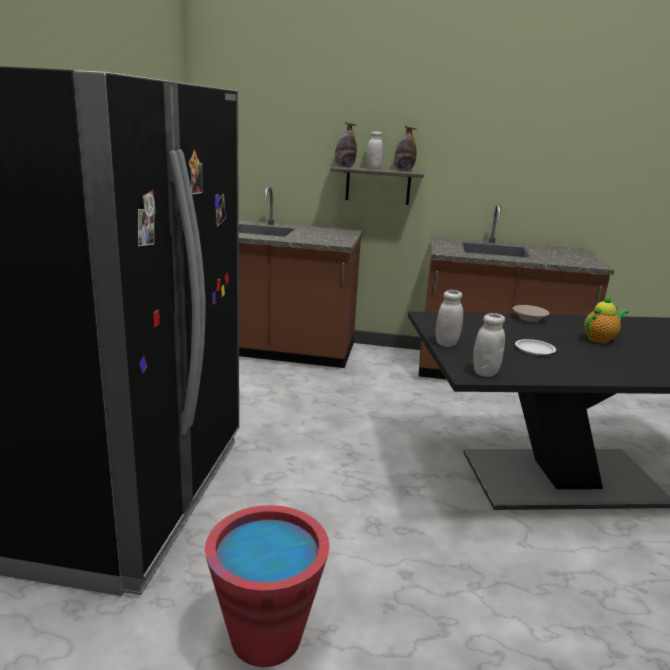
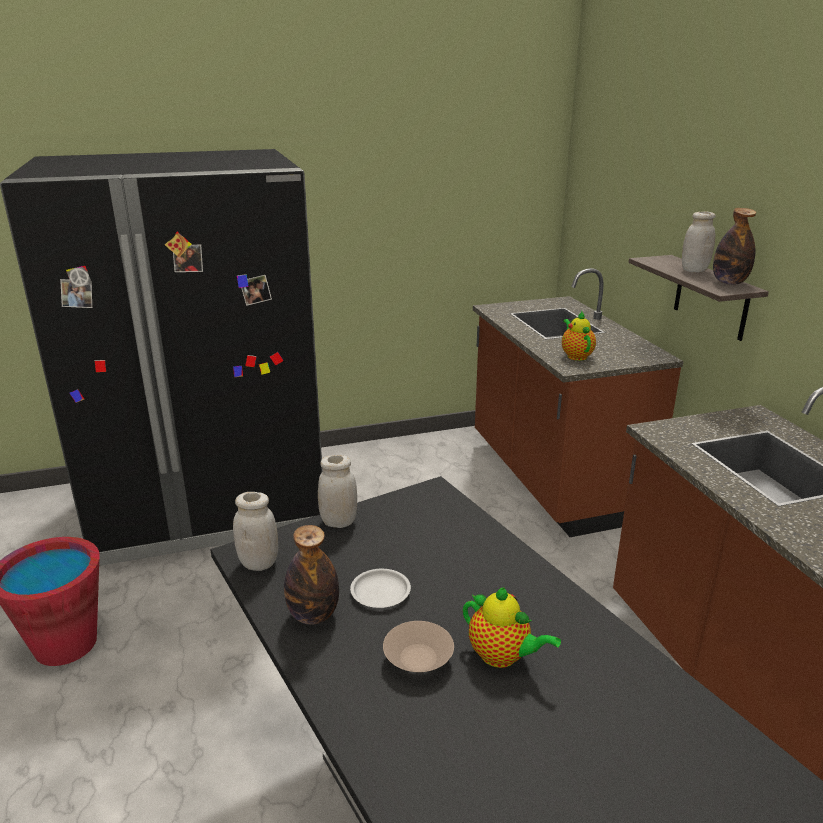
camera: 65 degrees right, 5 degrees up
(324, 239) = (576, 355): none -> teapot
(344, 167) = (658, 260): bottle -> bottle (313, 615)
(529, 319) = (527, 572): beige bowl -> beige bowl (418, 660)

